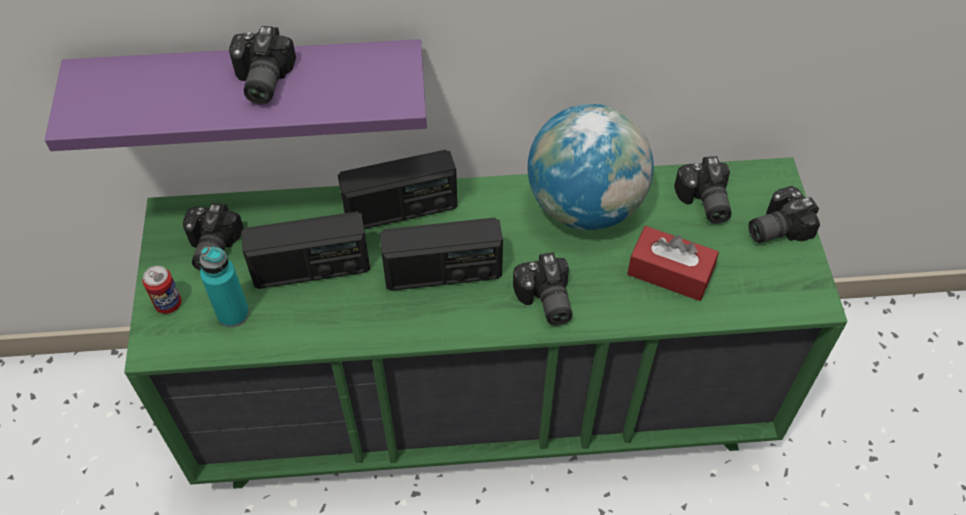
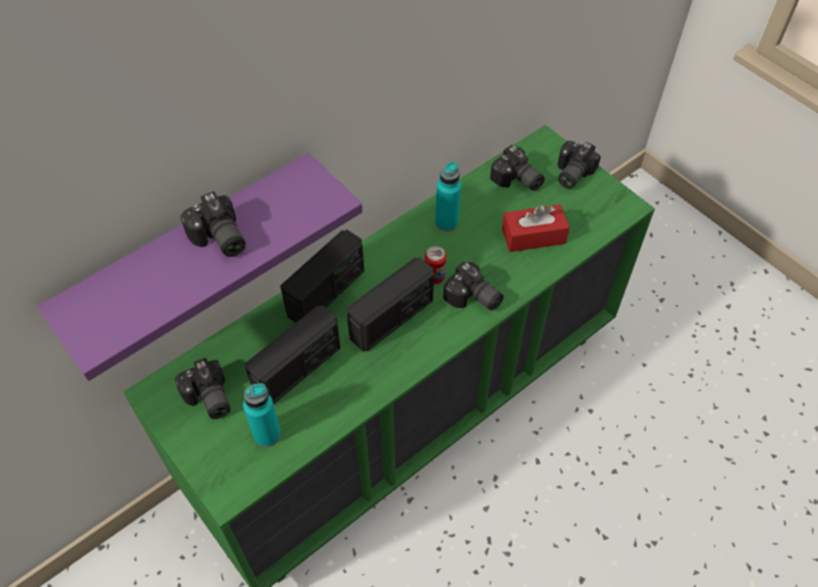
camera: 35 degrees left, 0 degrees up
(168, 304) = (211, 457): can -> can (434, 277)
(585, 205) = (446, 222): globe -> turquoise bottle

